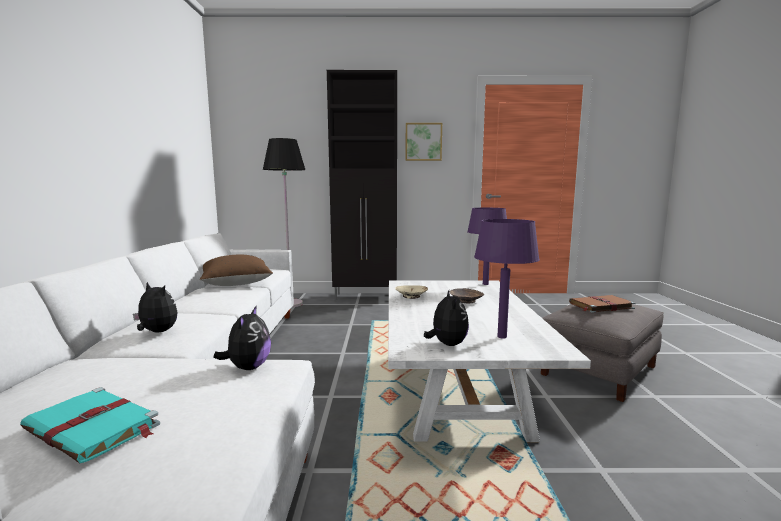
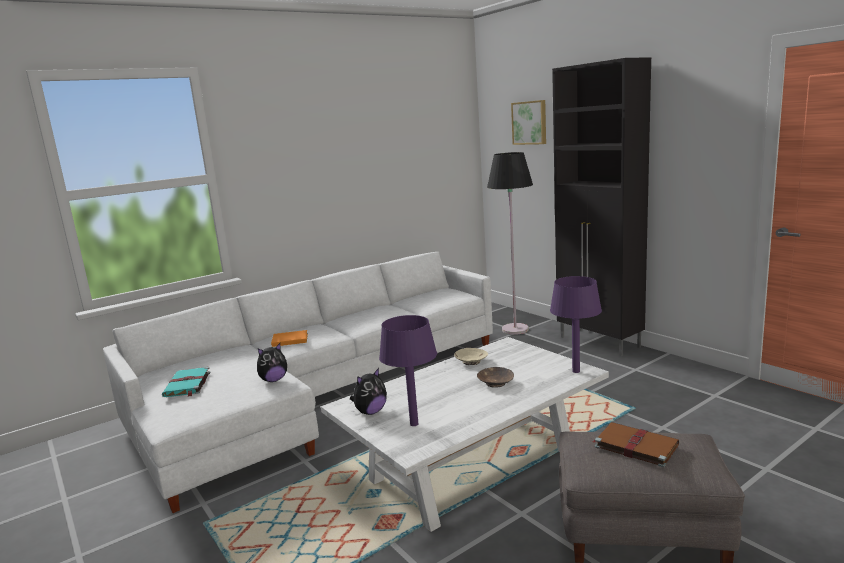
camera: 55 degrees right, 5 degrees up
(157, 332) = (289, 340): plush toy -> orange book
(236, 284) = (407, 307): brown pillow -> none
(423, 142) = (685, 144): picture -> picture (530, 122)

